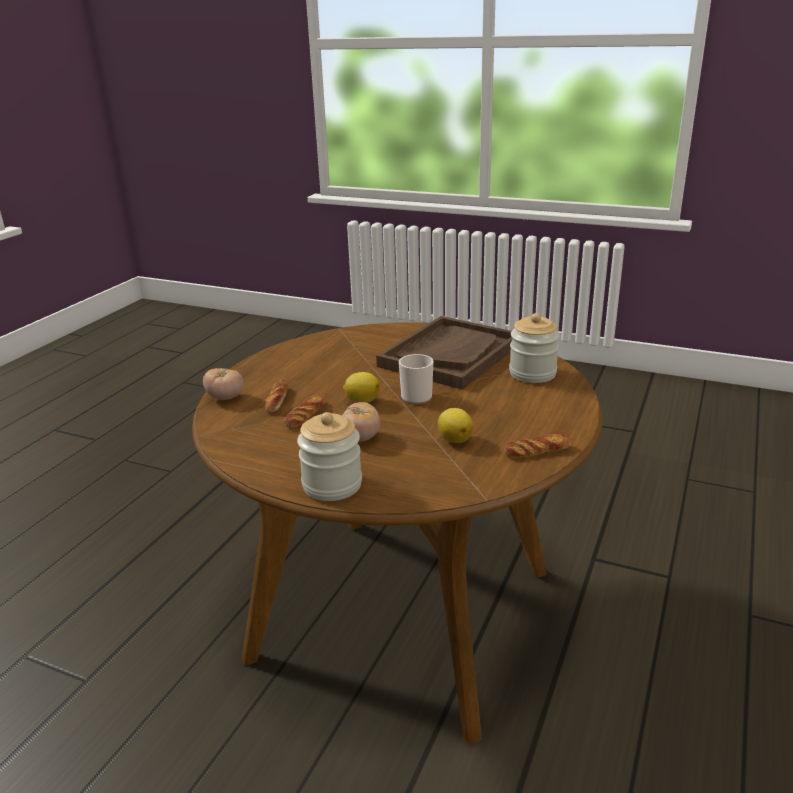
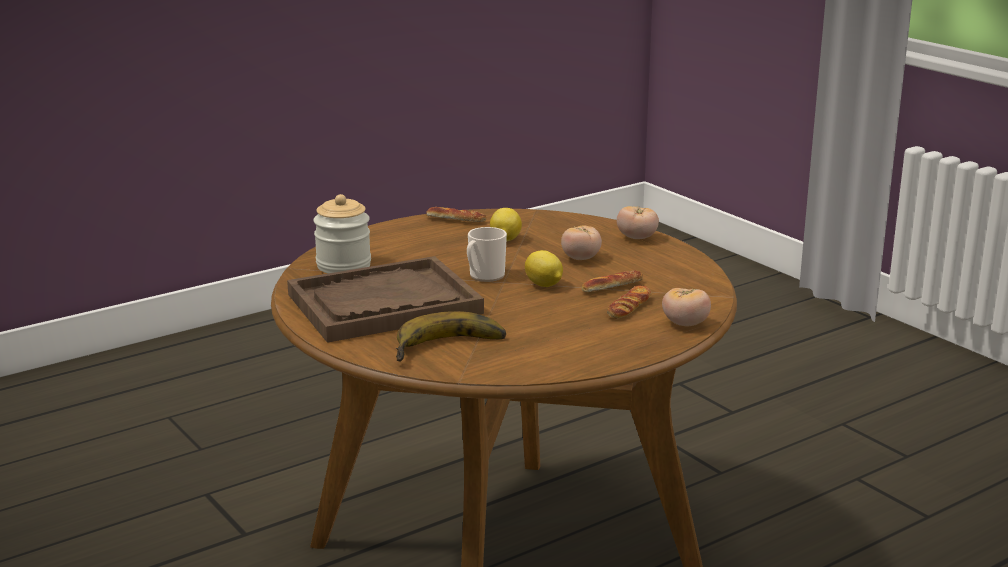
camera: 150 degrees left, 5 degrees down
(332, 485) = (637, 238): jar -> tomato
(365, 341) = (451, 349): none -> banana

